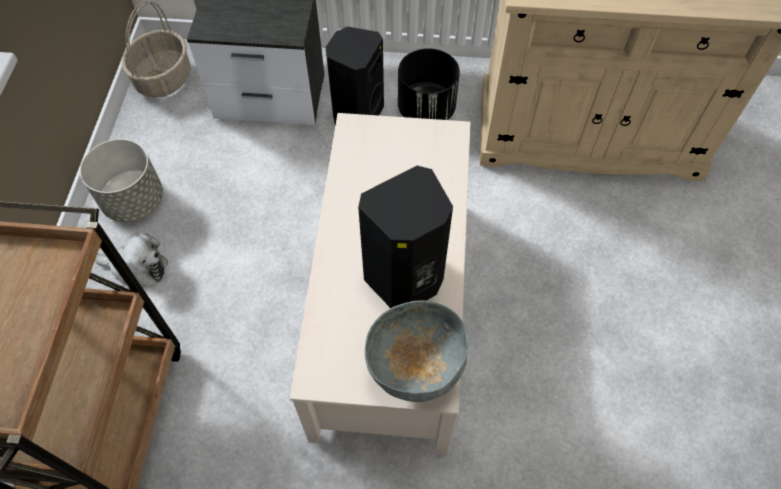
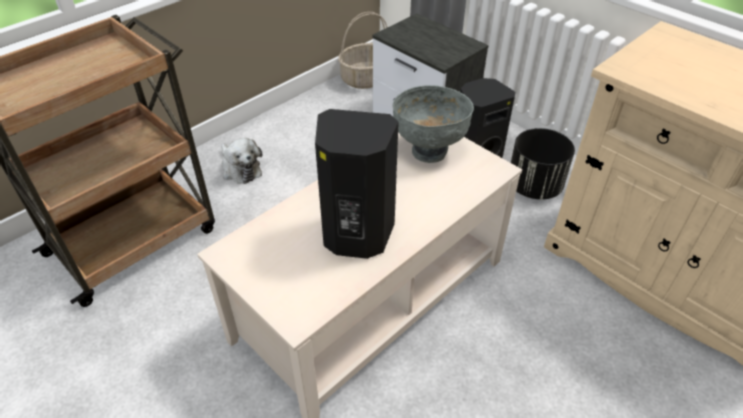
camera: 40 degrees right, 15 degrees down
(134, 200) = (278, 132): grey planter -> none
(415, 372) = (294, 298): grey bowl -> grey bowl (429, 150)

